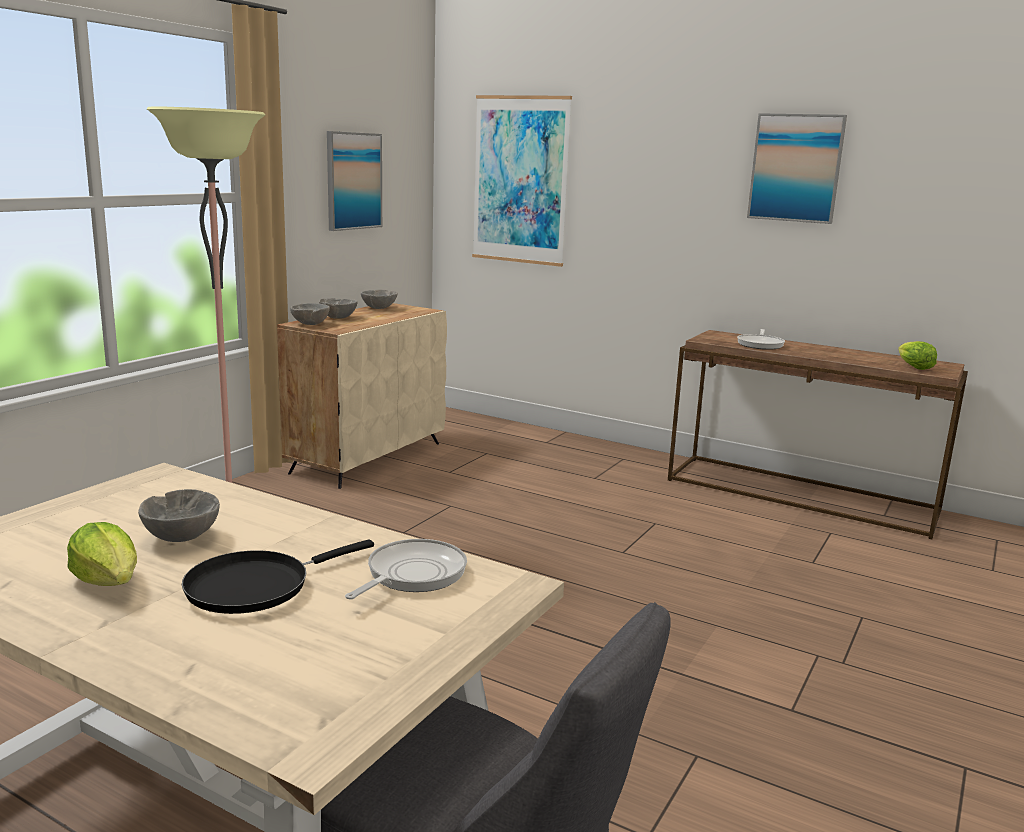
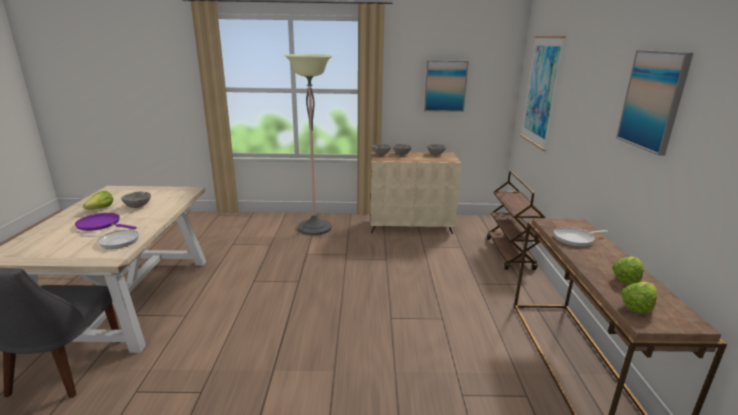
camera: 60 degrees right, 5 degrees up
(255, 586) = (101, 224): black frying pan -> purple frying pan
(544, 438) = (510, 254): none -> brown cart
(860, 356) = (626, 278): none -> lettuce

